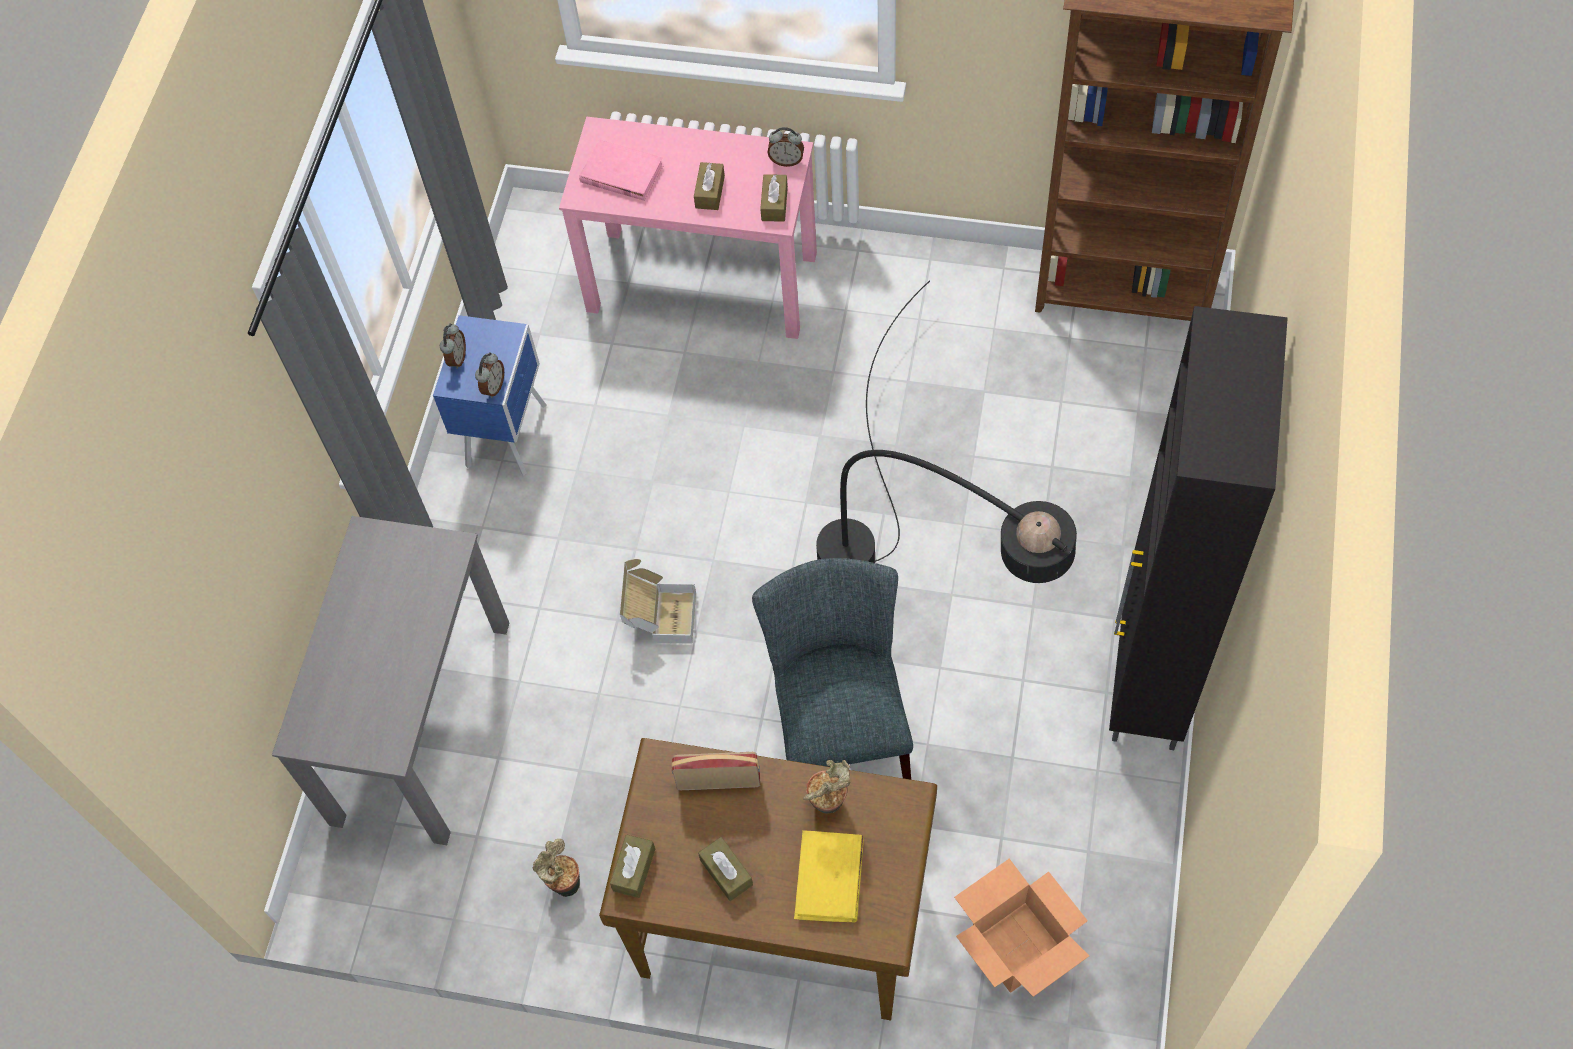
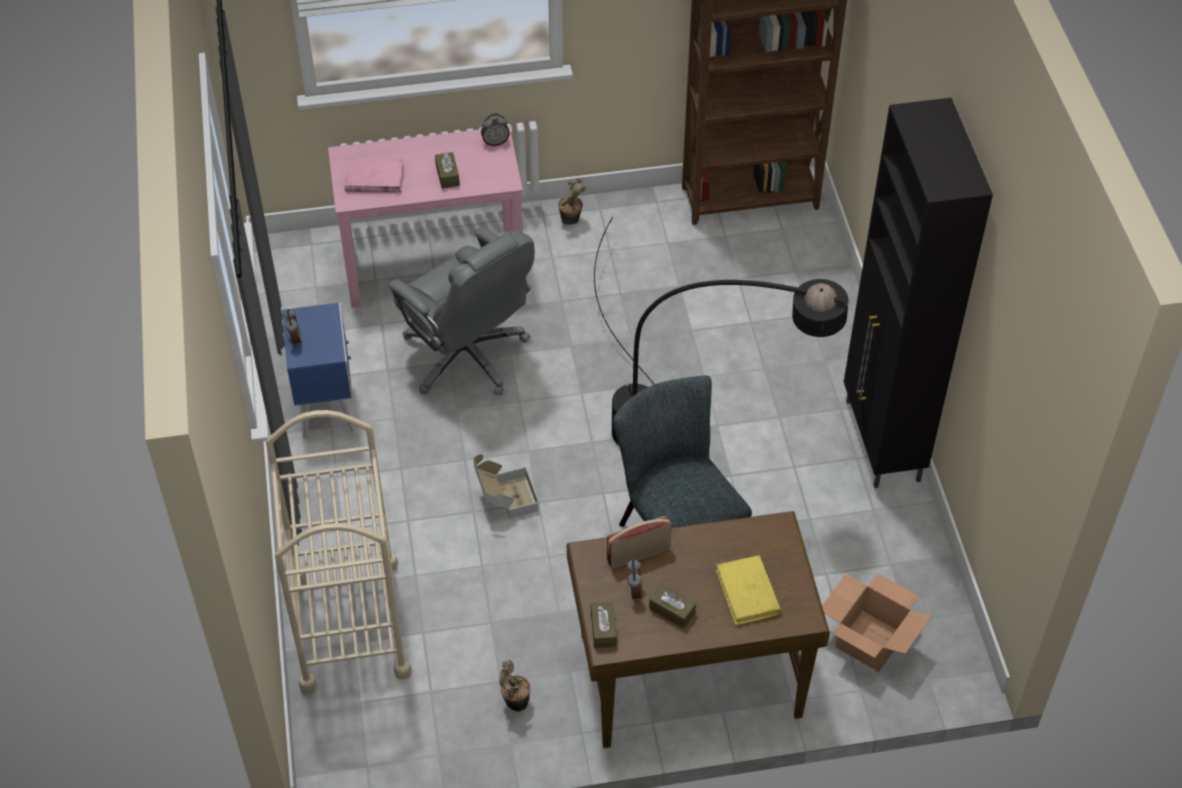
camera: 25 degrees left, 10 degrees down
(421, 720) = (349, 624): grey desk -> beige cart
(493, 387) = (332, 351): alarm clock -> alarm clock (634, 591)
(693, 414) = (467, 356): none -> grey office chair
(774, 204) = (500, 172): brown tissue box -> none
(828, 805) = (725, 546): potted plant -> potted plant (571, 221)

